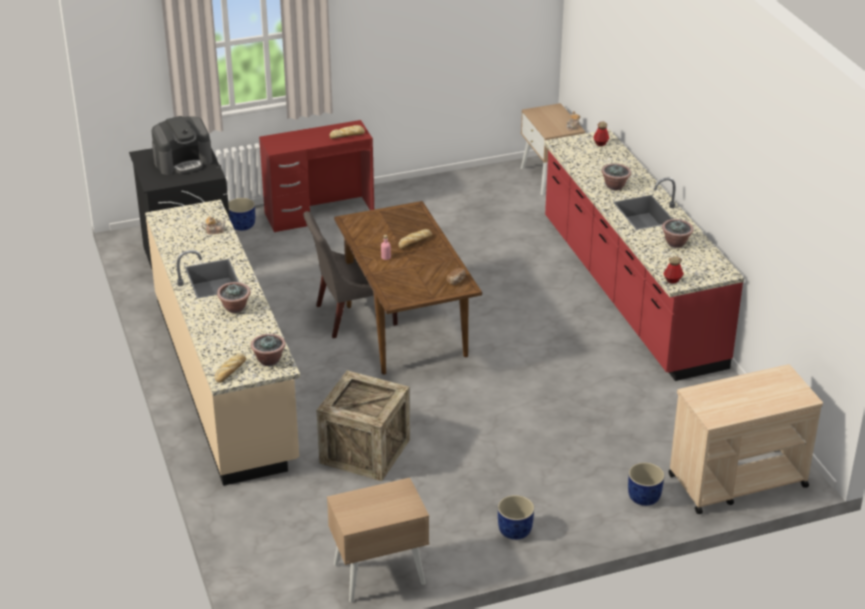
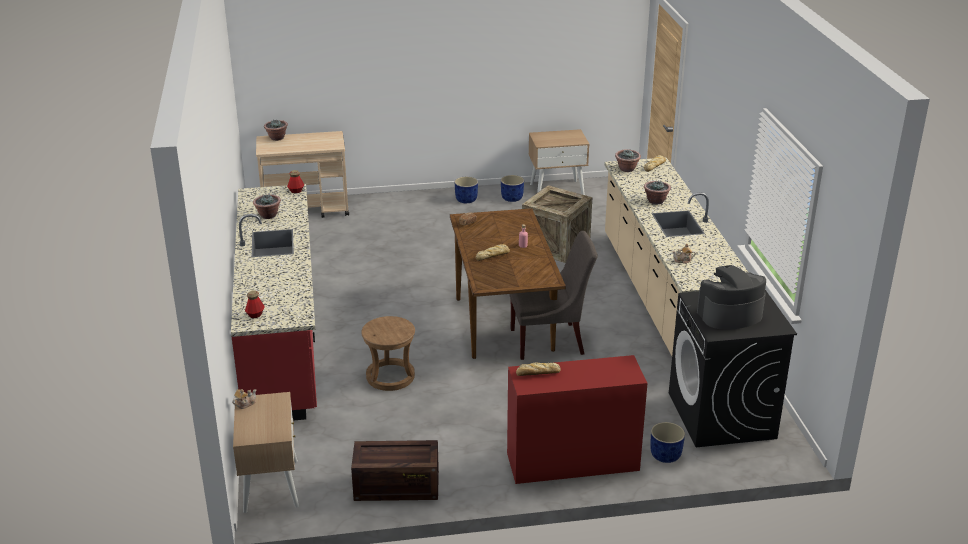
camera: 170 degrees left, 5 degrees down
(455, 185) = (395, 487): none -> crate
(499, 265) = (390, 376): none -> brown stool
(615, 186) = (279, 267): potted plant -> potted plant (276, 138)
(643, 497) = (374, 207): blue planter -> blue planter (512, 198)

